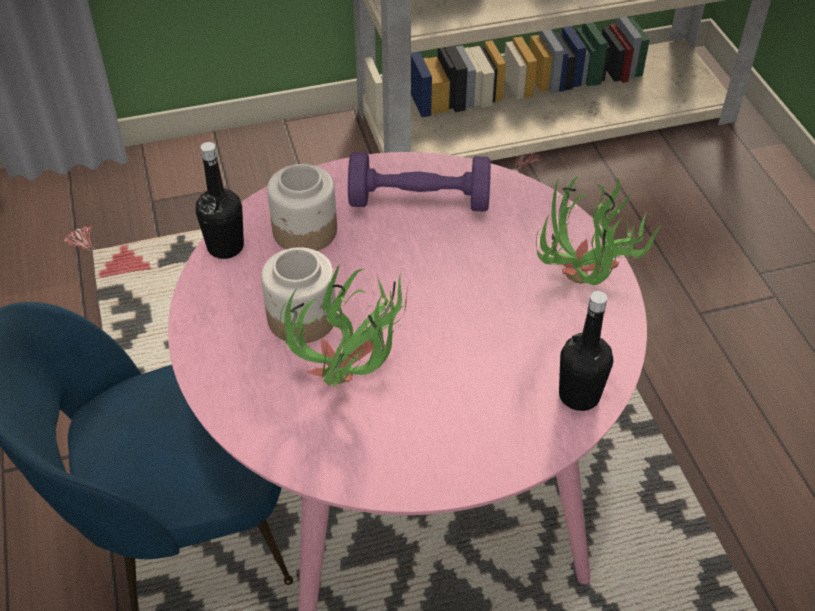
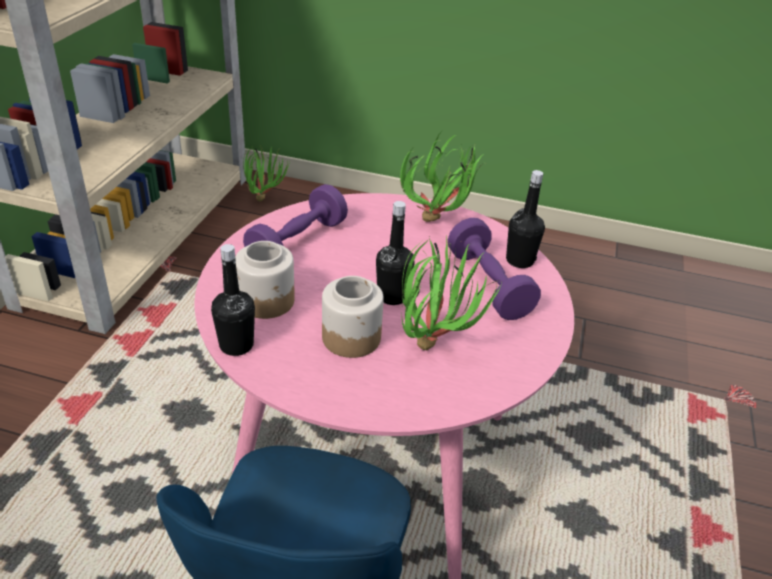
camera: 60 degrees left, 10 degrees down
(397, 316) = (392, 296): none -> black bottle
(498, 386) = (488, 285): none -> purple dumbbell
(723, 156) = (265, 197): none -> potted plant

